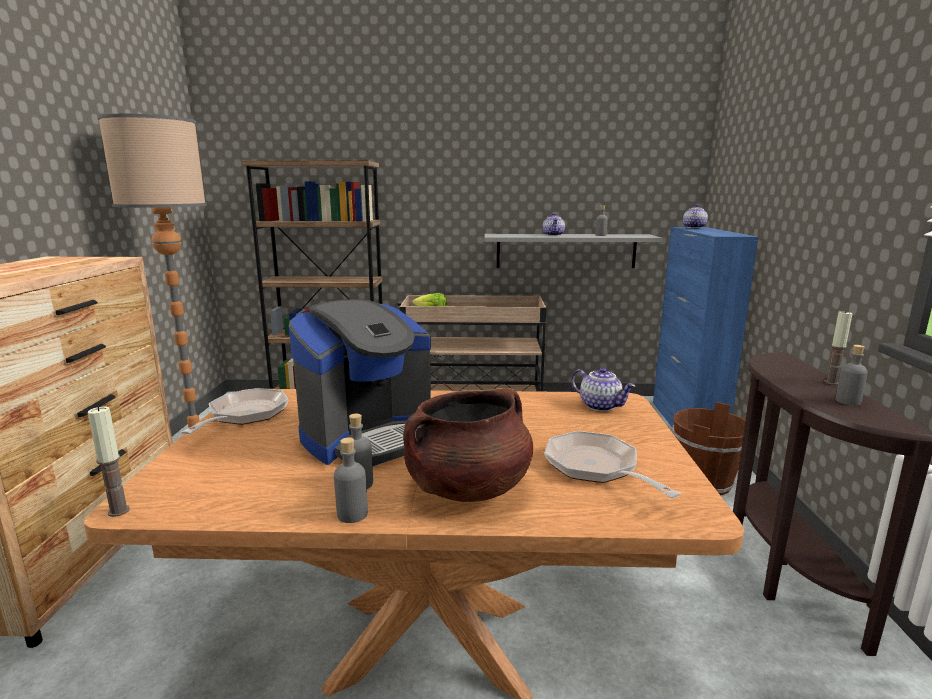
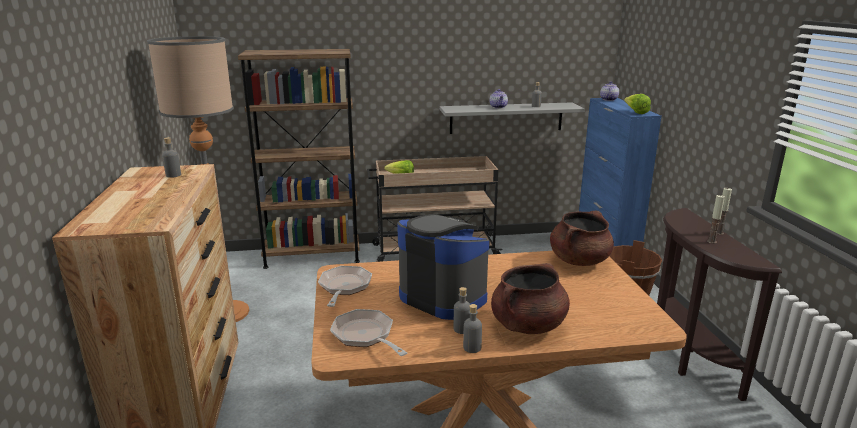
camera: 10 degrees left, 5 degrees up
(118, 511) = (329, 360): candle -> candle (711, 241)
(369, 437) = (443, 297): coffee machine -> coffee machine turned 90 degrees counterclockwise
(596, 468) = (595, 305): frying pan -> frying pan (365, 336)
(601, 406) = (579, 260): teapot -> brown cooking pot
(723, 234) = (635, 112): none -> lettuce
(847, 401) = (730, 247): grey bottle -> grey bottle (173, 175)

